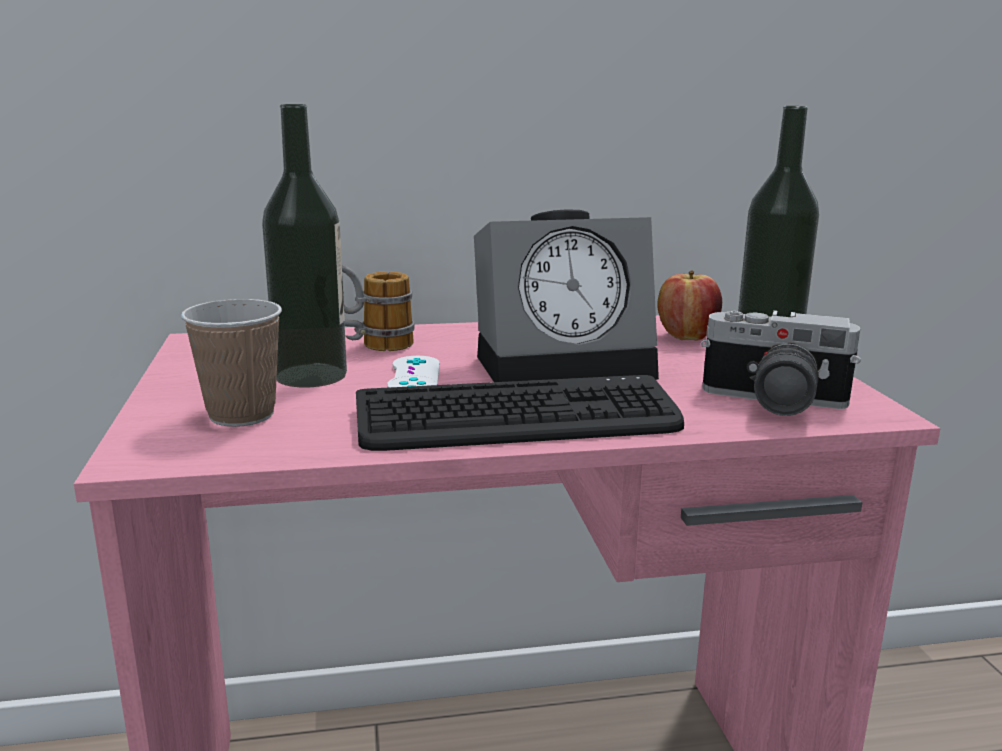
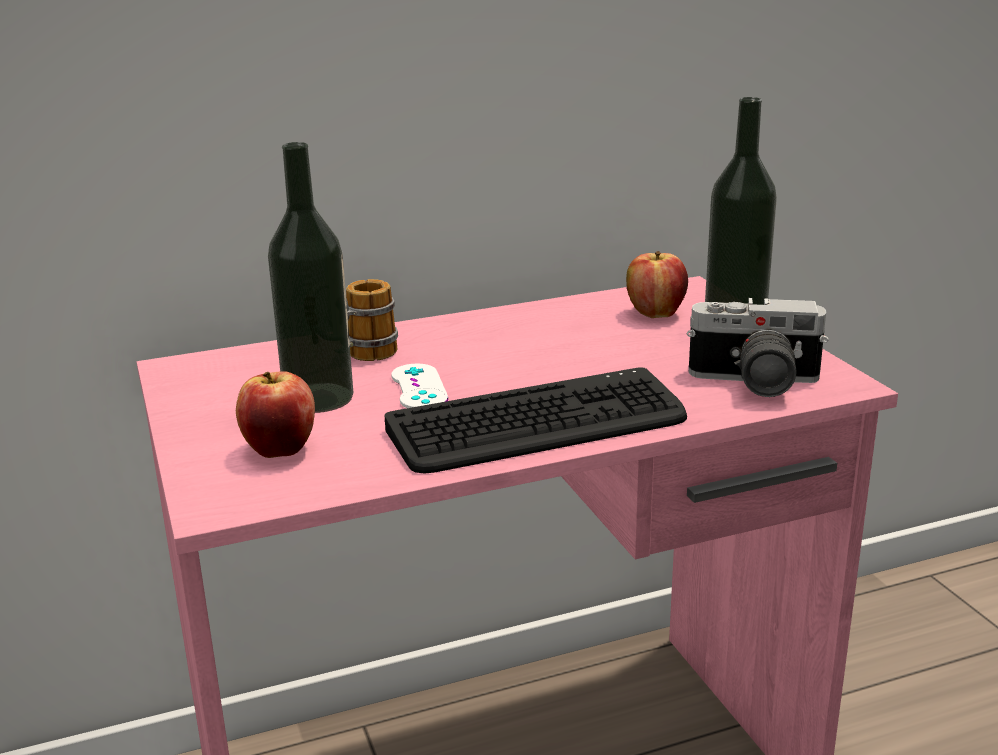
camera: 10 degrees left, 5 degrees up
(241, 415) = (281, 450): cup -> apple
(567, 364) = (556, 358): alarm clock -> none

